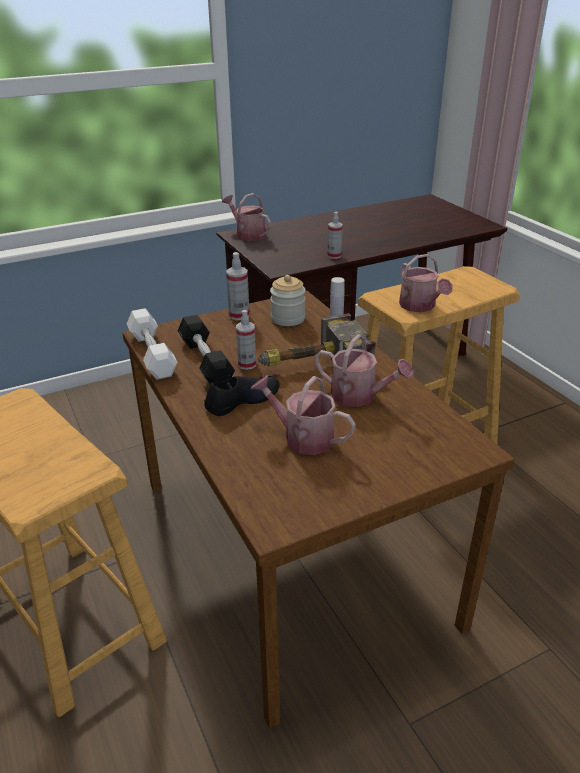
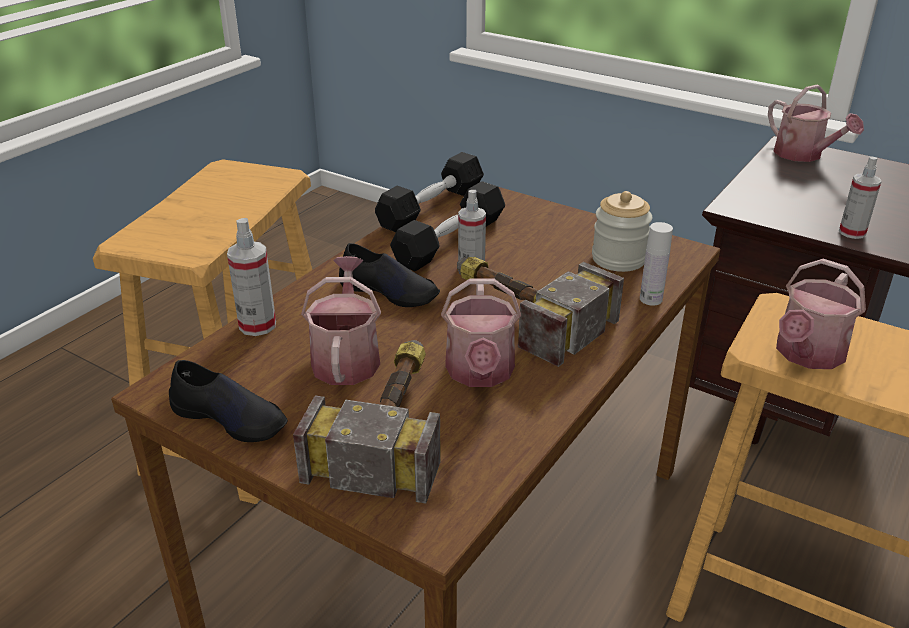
camera: 60 degrees right, 0 degrees up
(152, 354) = (431, 207): white dumbbell -> black dumbbell
(239, 315) = (581, 225): spray bottle -> spray bottle (257, 325)
(248, 234) = (803, 155): watering can -> watering can turned 135 degrees clockwise
(331, 500) = (230, 418): none -> black shoe
(383, 439) = (391, 423): none -> hammer

